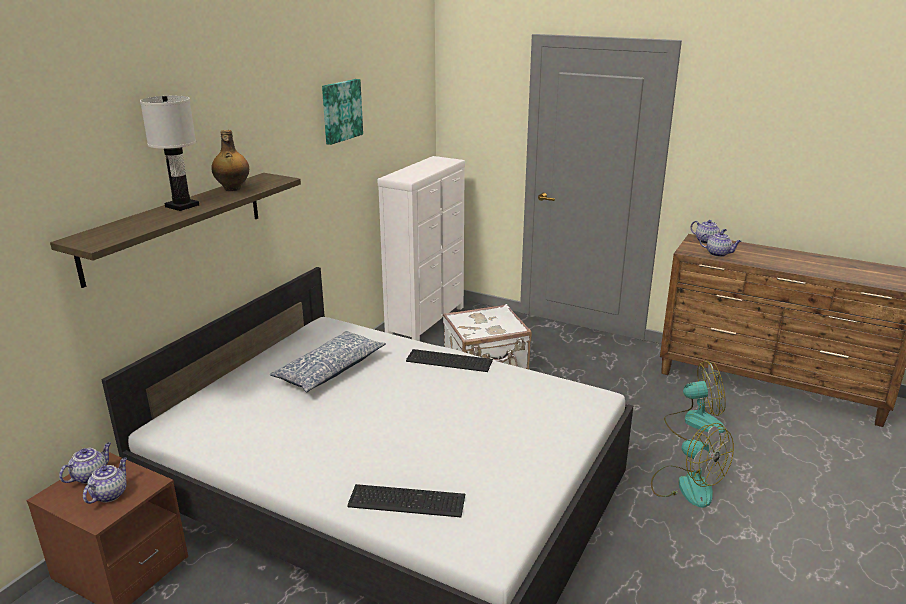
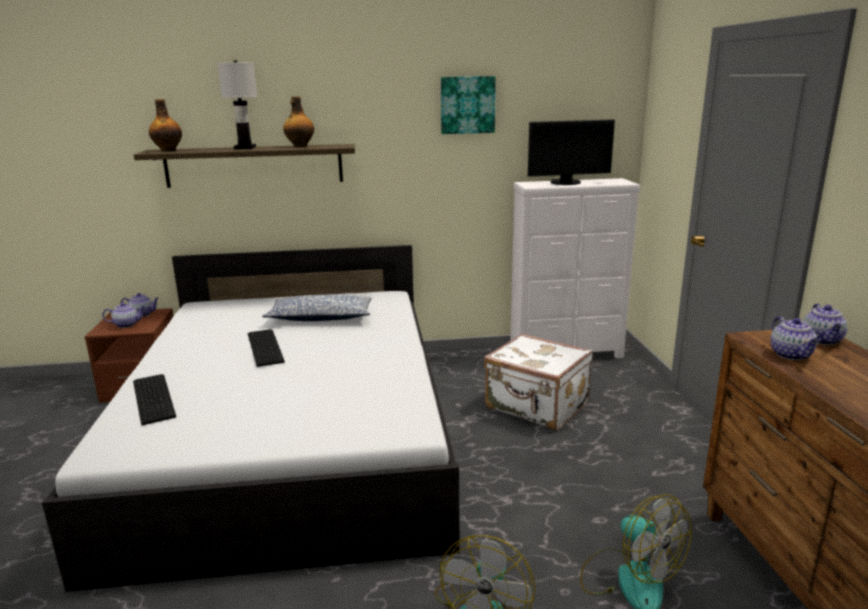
camera: 55 degrees right, 5 degrees down
(104, 234) = (168, 150): none -> bottle
(418, 170) = (567, 183): none -> monitor
(448, 360) = (393, 347): keyboard -> keyboard (266, 347)

